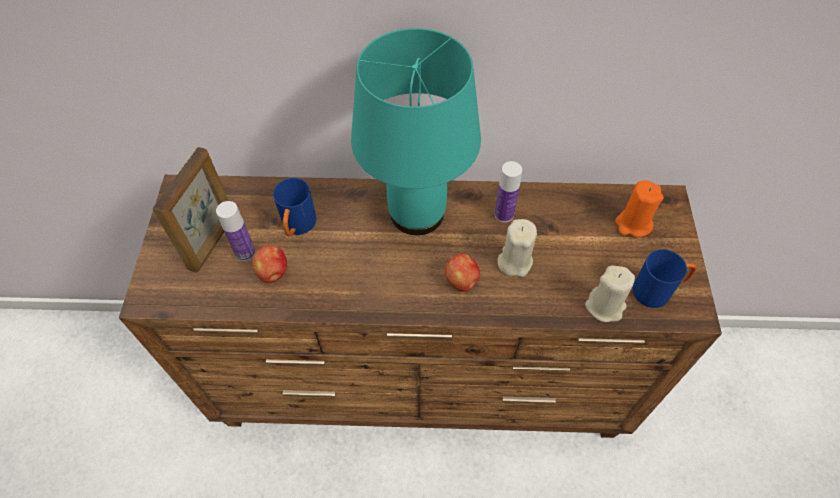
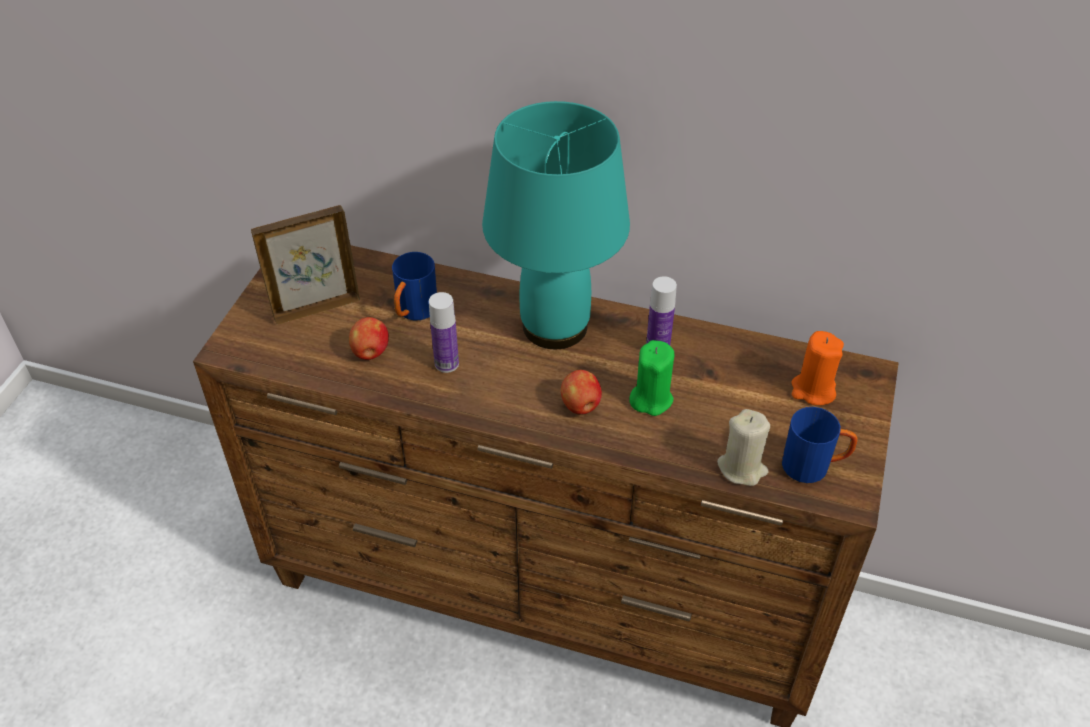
camera: 15 degrees right, 10 degrees down
(213, 242) = (316, 308): picture frame -> picture frame turned 150 degrees counterclockwise
(245, 252) = (347, 326): bottle -> bottle (446, 363)
(514, 261) = (651, 399): beige candle -> green candle

